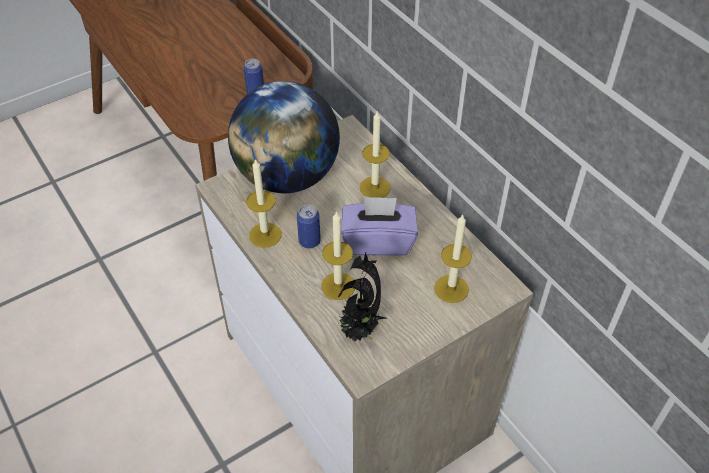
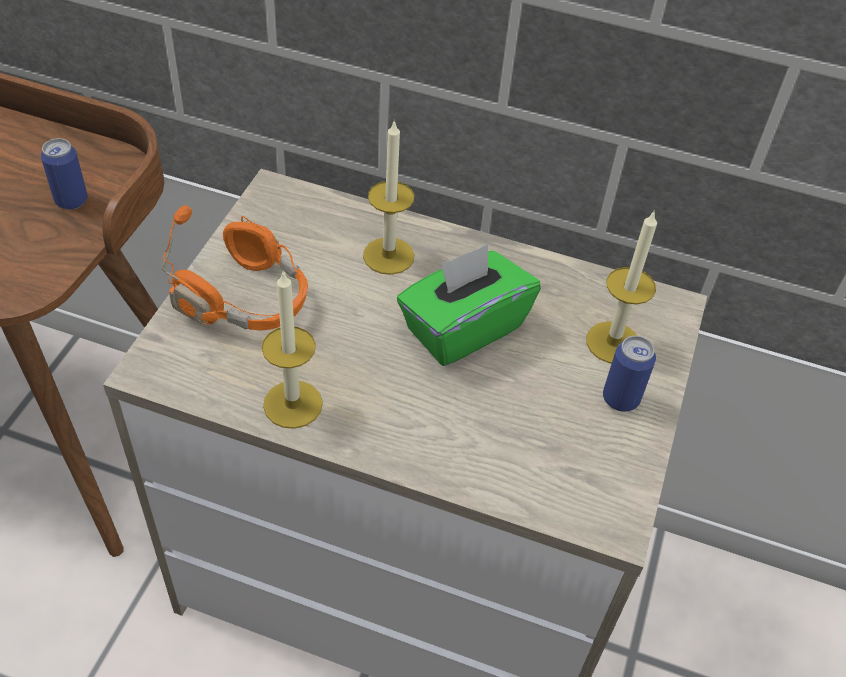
camera: 40 degrees left, 0 degrees up
(287, 177) = (247, 300): globe -> orange headphones
(309, 241) = (368, 378): can -> can (620, 398)
(338, 286) = (468, 421): candle -> none
(359, 331) = (557, 469): potted plant -> none
(378, 241) = (463, 328): purple tissue box -> green tissue box

